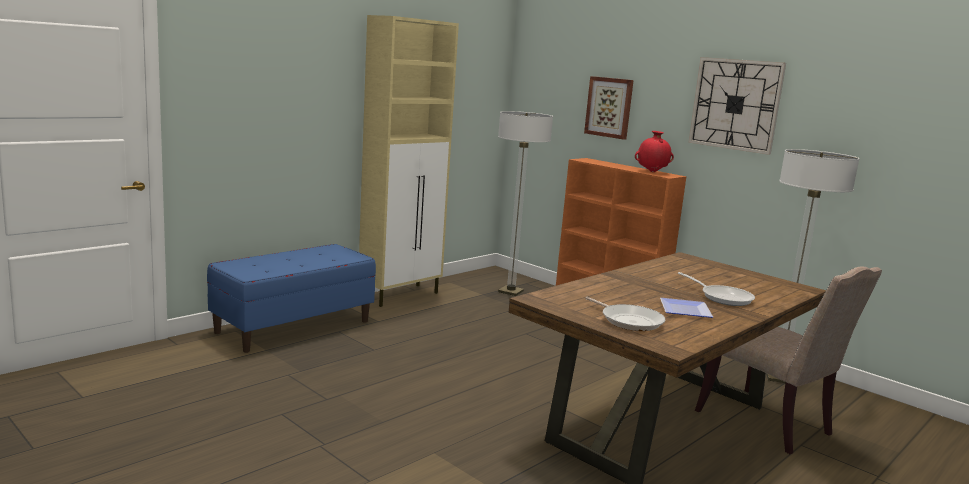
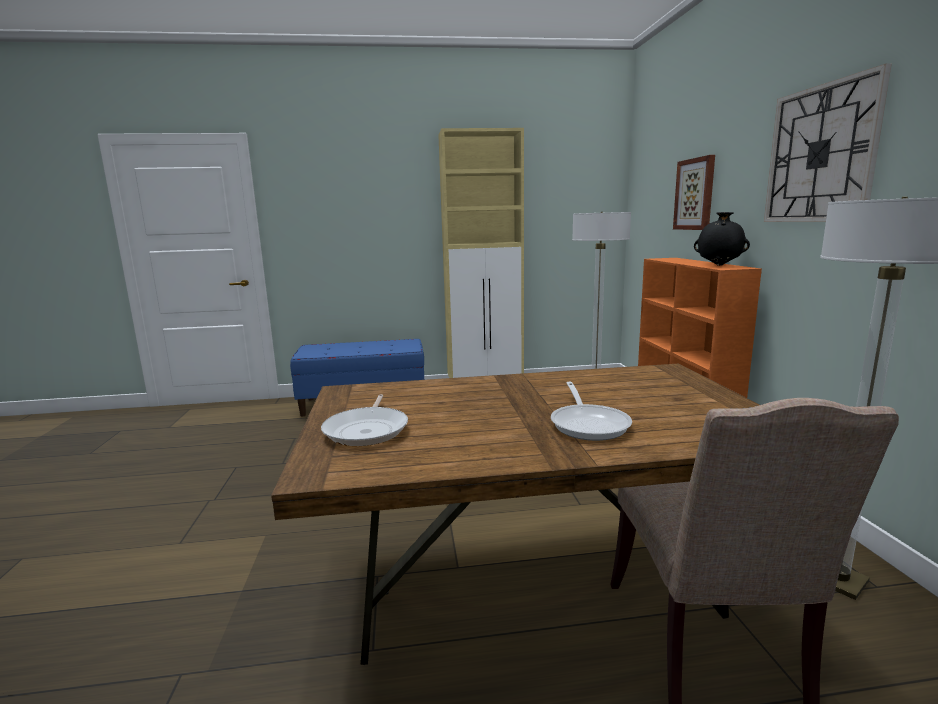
camera: 40 degrees right, 0 degrees up
(652, 172) = (719, 265): red vase -> black vase
(687, 311) = (479, 432): plate -> none

